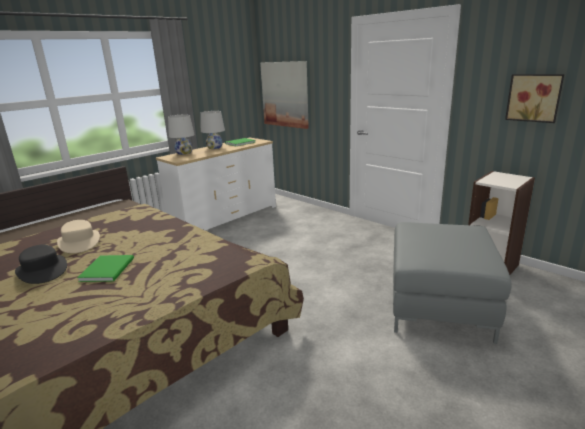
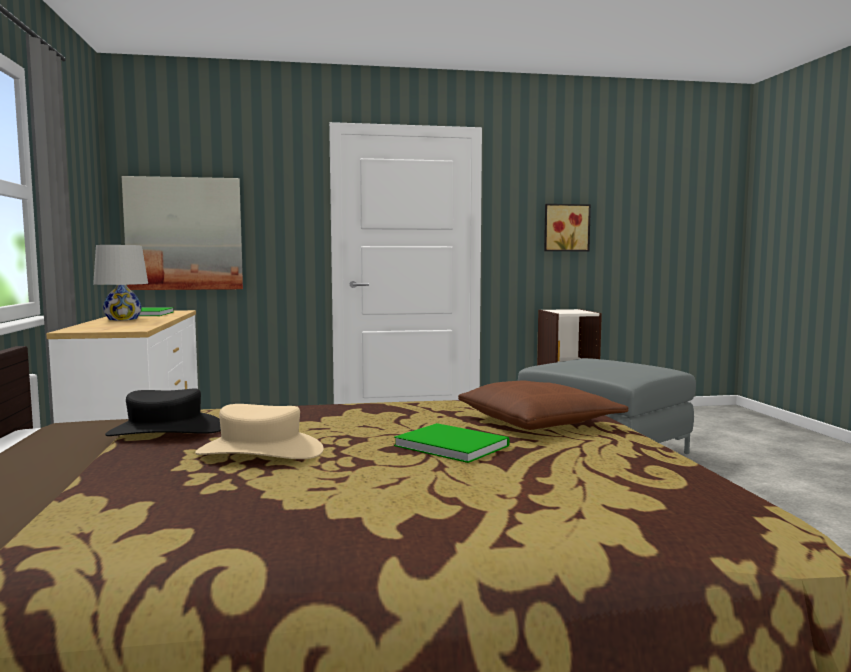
camera: 55 degrees left, 15 degrees down
(42, 270) = (355, 481): black hat -> black hat (166, 431)
(177, 273) = (539, 421): none -> brown pillow
(184, 153) = (90, 325): white table lamp -> none

